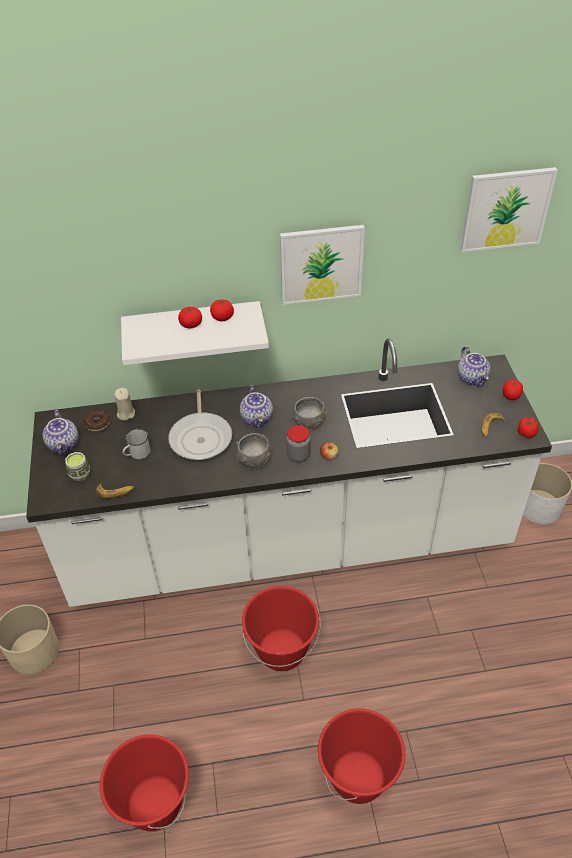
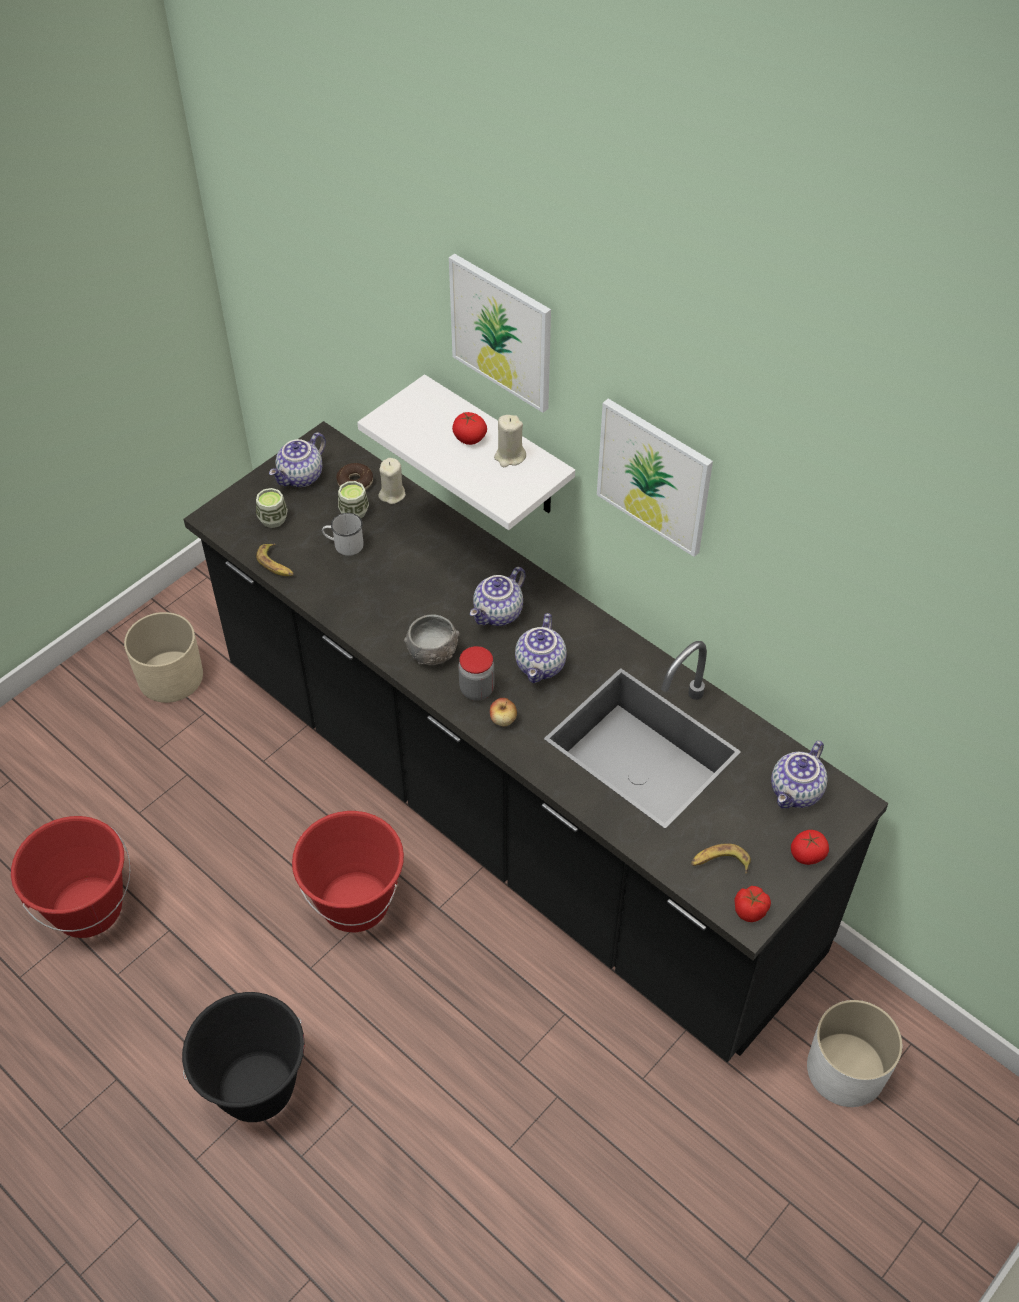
camera: 50 degrees right, 5 degrees up
(118, 436) = (354, 512): none -> cup
(201, 437) = (420, 582): frying pan -> none
(222, 317) = (509, 456): tomato -> beige candle
(289, 543) = (509, 810): white counter -> black counter
(309, 422) = (541, 666): grey bowl -> teapot
(358, 777) = (257, 1088): red bucket -> black bucket
(506, 209) = (917, 583): picture -> picture (502, 332)

